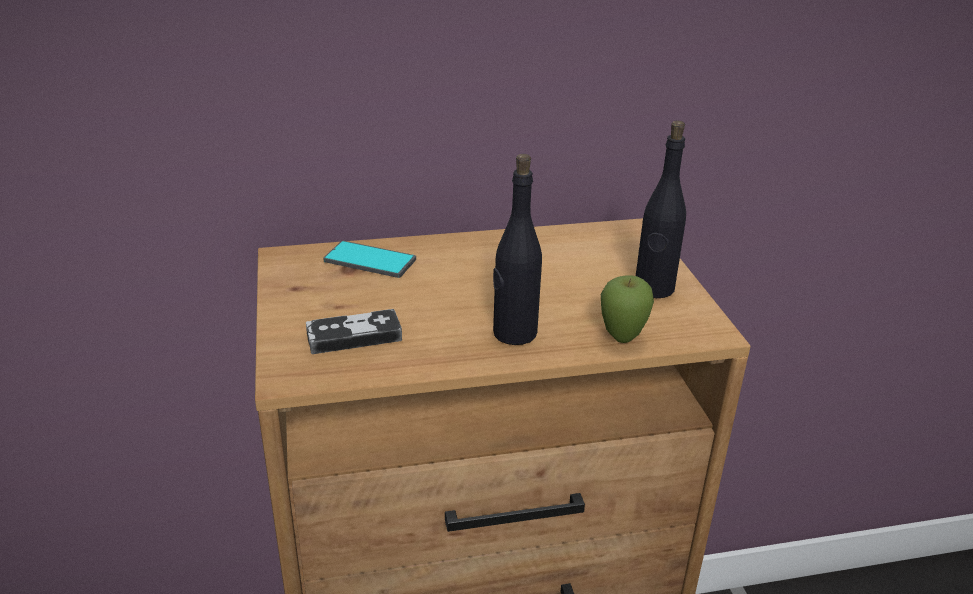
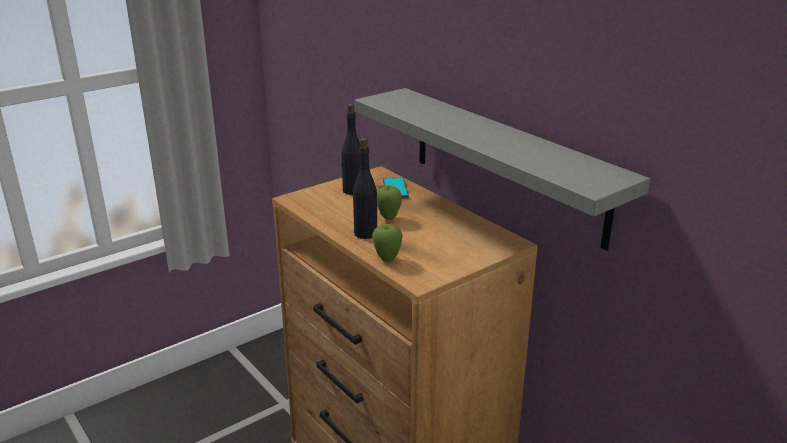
camera: 65 degrees right, 5 degrees down
(354, 336) = (329, 202): game controller -> none
(476, 297) = (388, 218): none -> apple
(561, 127) = (506, 163): none -> grey shelf
(654, 288) = (448, 260): black bottle -> black bottle (352, 191)

